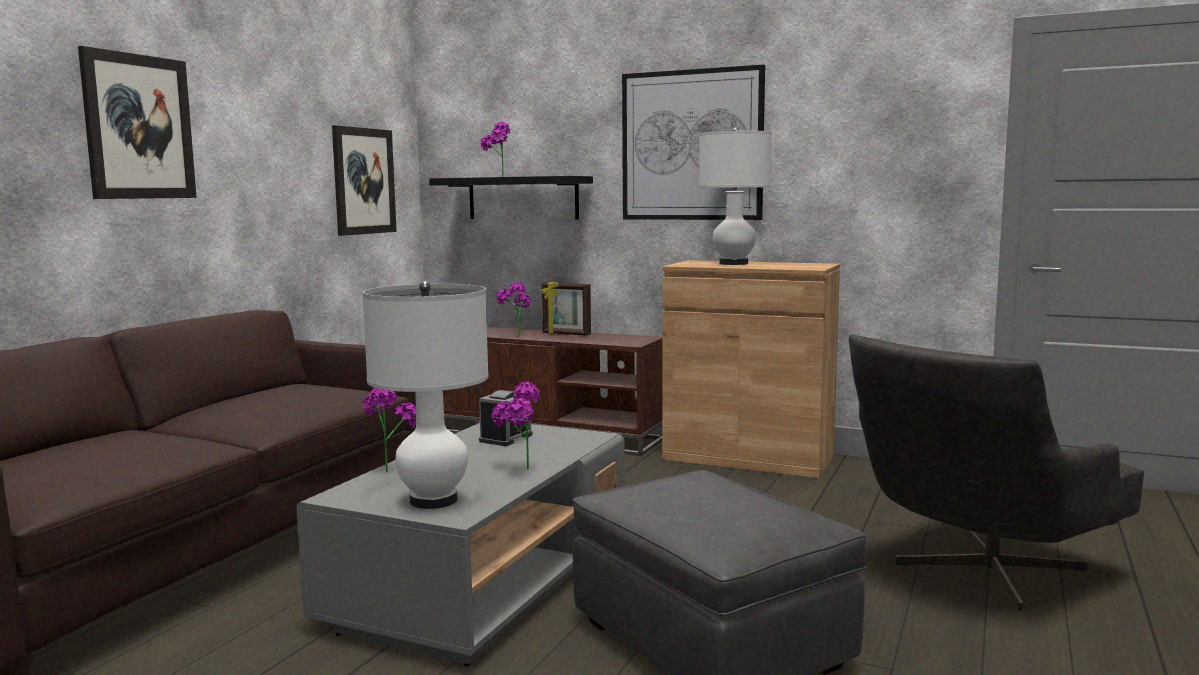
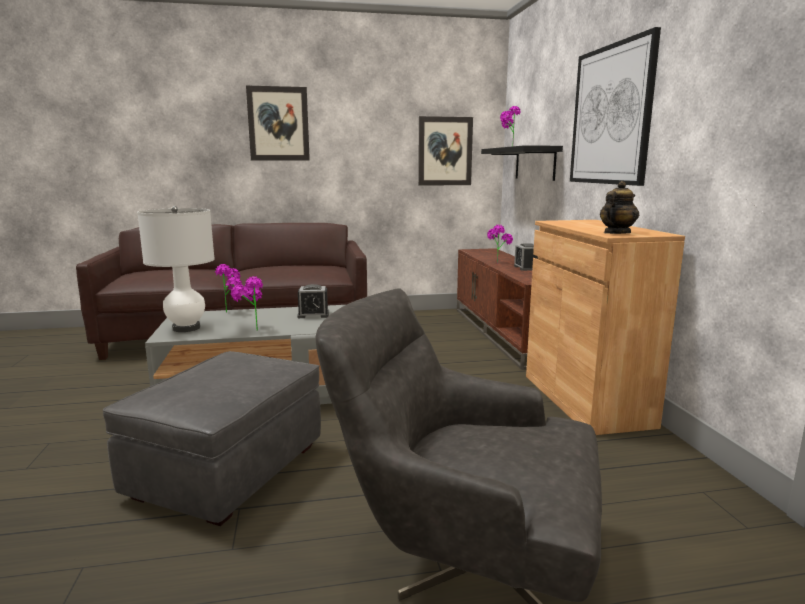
camera: 55 degrees right, 5 degrees up
(566, 334) = (526, 268): picture frame -> alarm clock
(733, 263) = (594, 225): white table lamp -> none
(803, 267) = (616, 233): none -> teapot

